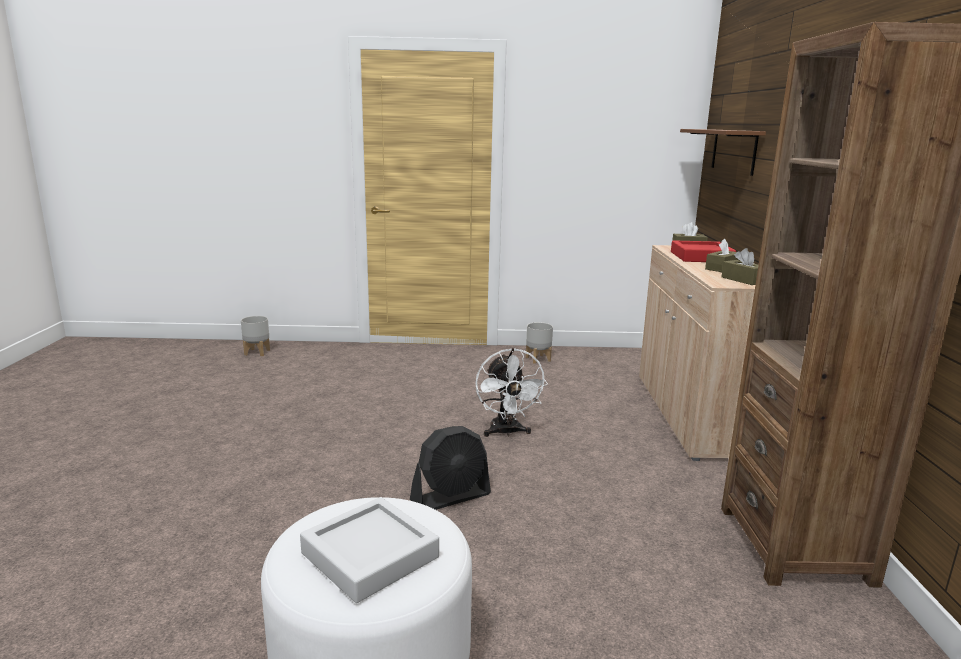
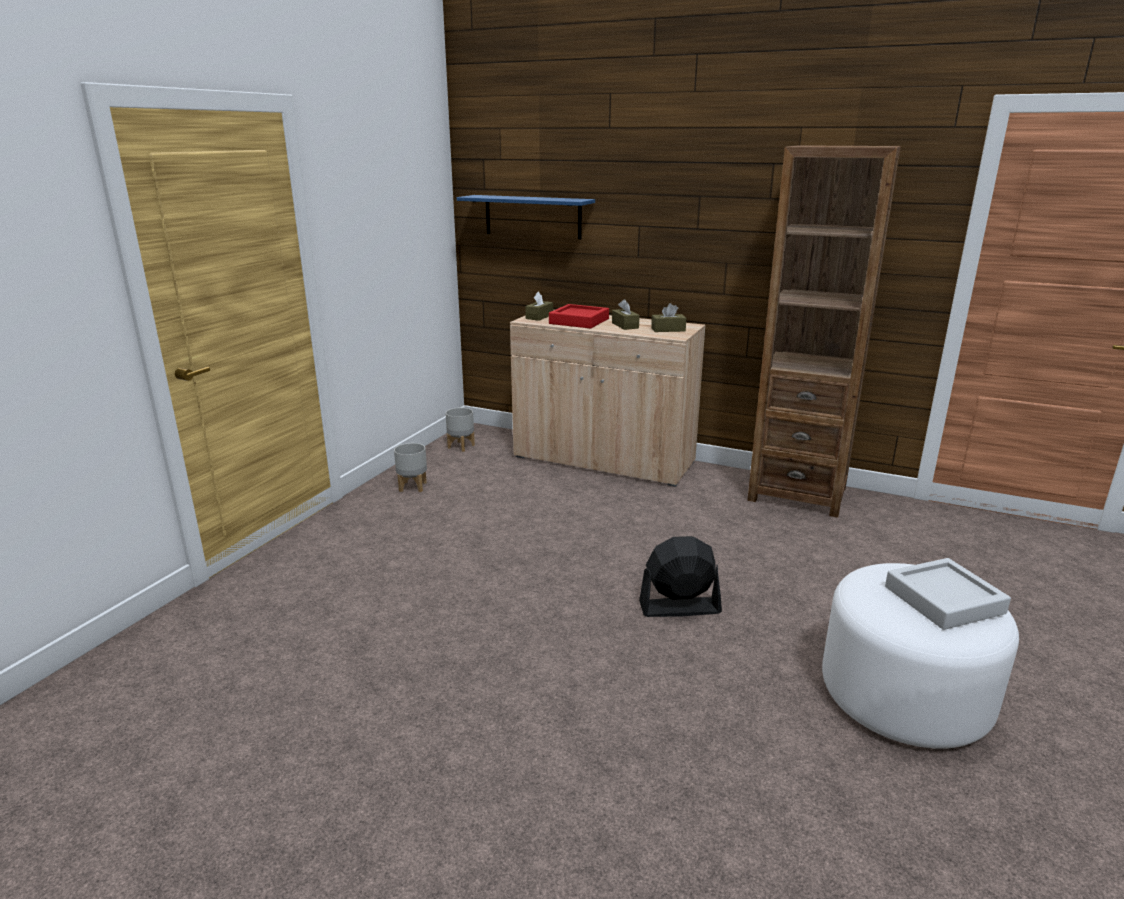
camera: 65 degrees left, 5 degrees up
(256, 352) = (96, 695): grey planter -> grey planter (460, 446)
(451, 497) = (679, 607): black fan -> black fan turned 90 degrees counterclockwise
(506, 432) = (571, 548): white fan -> none
(733, 151) = (532, 216): brown shelf -> blue shelf

